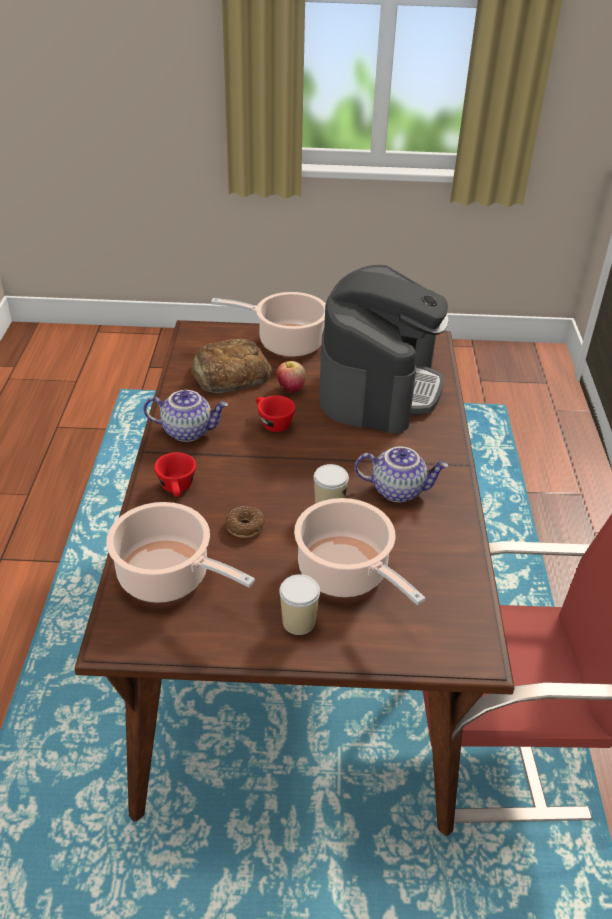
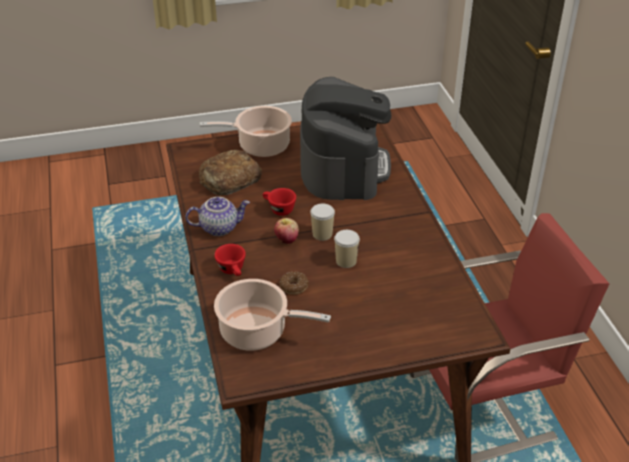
camera: 15 degrees left, 0 degrees up
(291, 388) = (280, 181): apple -> apple (287, 240)
(298, 622) = (359, 340): cup -> cup (322, 234)
(346, 574) = (377, 302): cooking pot -> none
(398, 489) = (388, 239): teapot -> none

